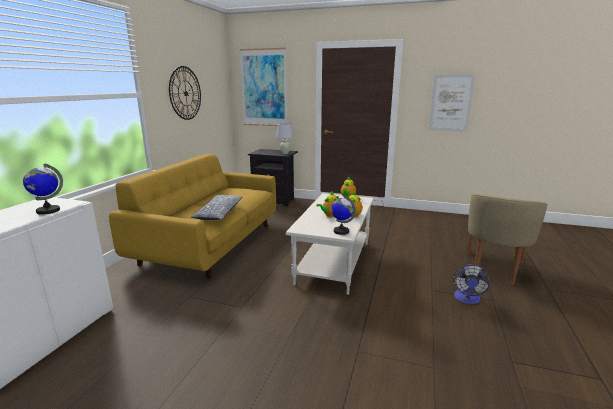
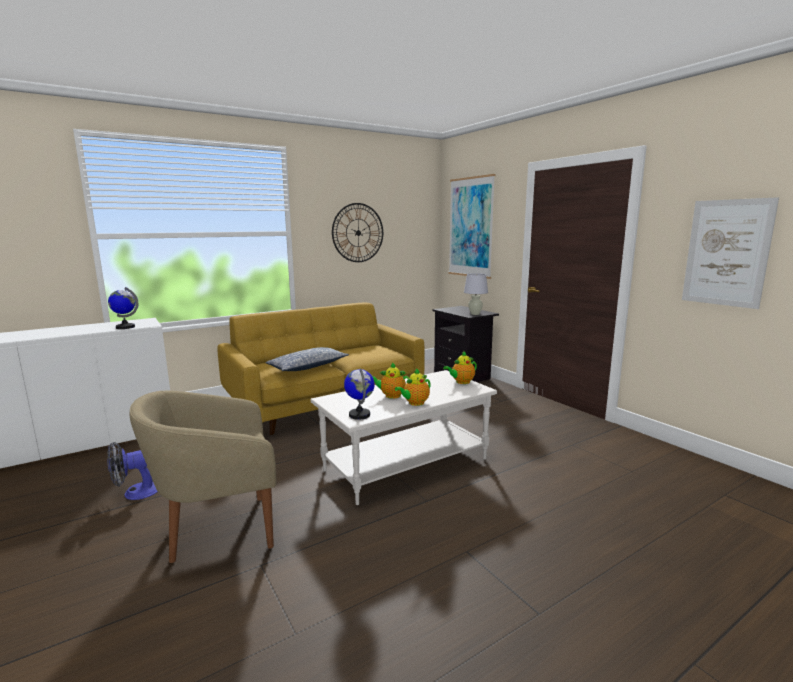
camera: 40 degrees right, 5 degrees down
(467, 299) = (496, 589): fan -> fan (135, 493)
(493, 269) = (634, 574): beige armchair -> beige armchair (219, 531)

